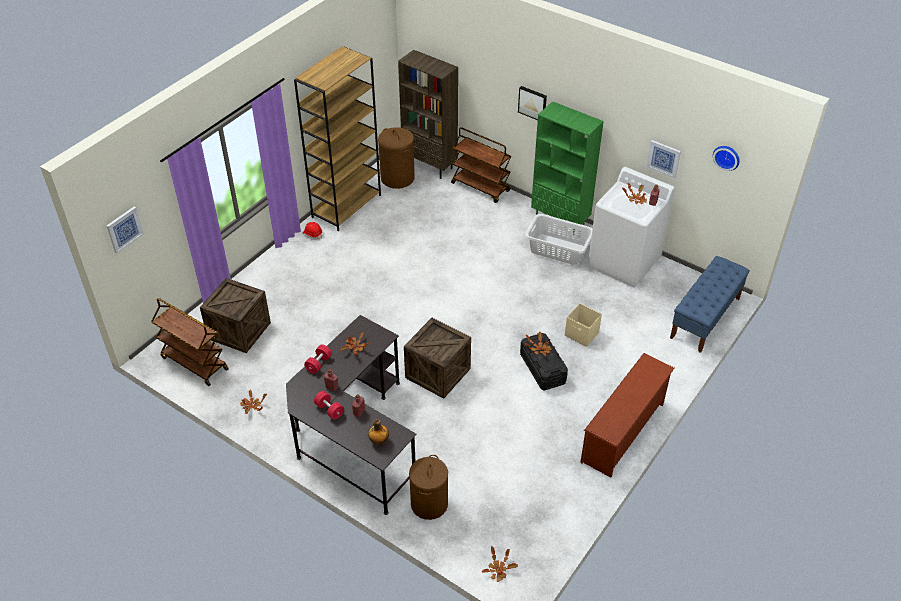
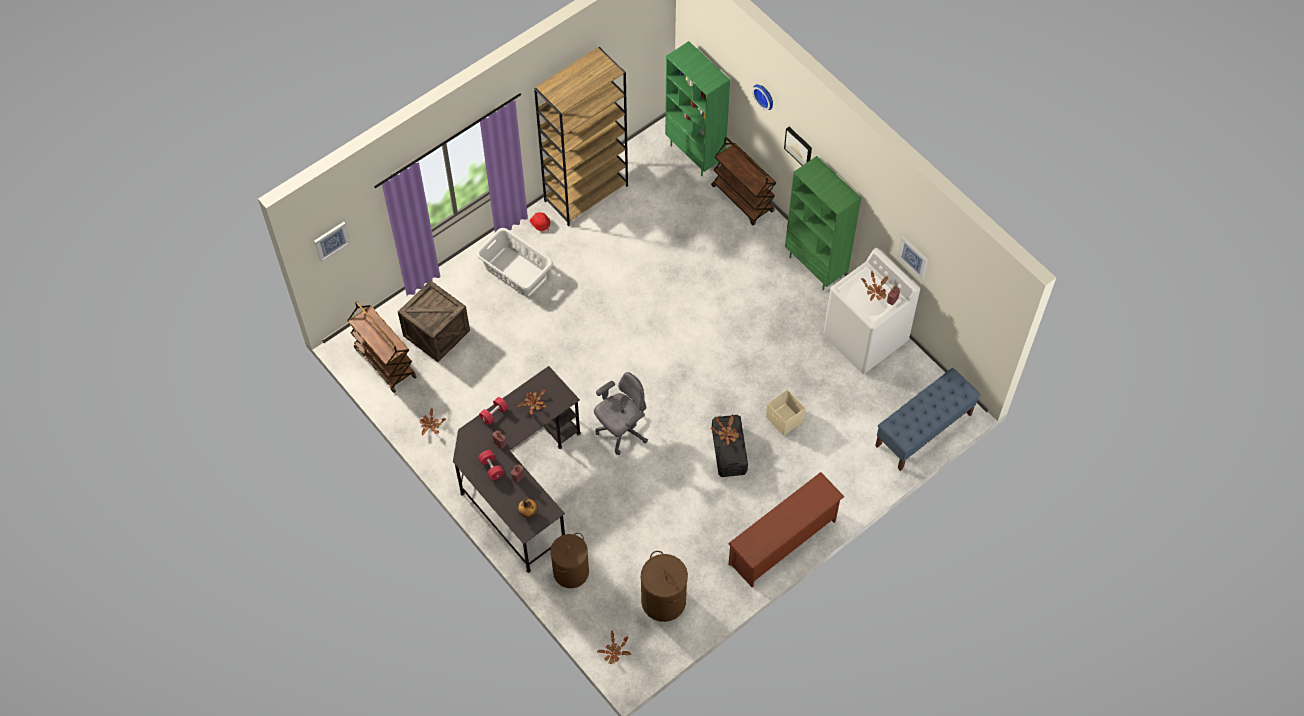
camera: 15 degrees right, 15 degrees up
(397, 178) = (653, 165): brown laundry basket -> brown laundry basket (664, 601)
(430, 166) = (695, 154): brown bookcase -> green bookcase
(438, 373) = (621, 431): crate -> grey office chair
(557, 249) = (799, 304): grey laundry basket -> grey laundry basket (516, 271)
(727, 157) = (966, 285): wall clock -> wall clock (765, 95)

